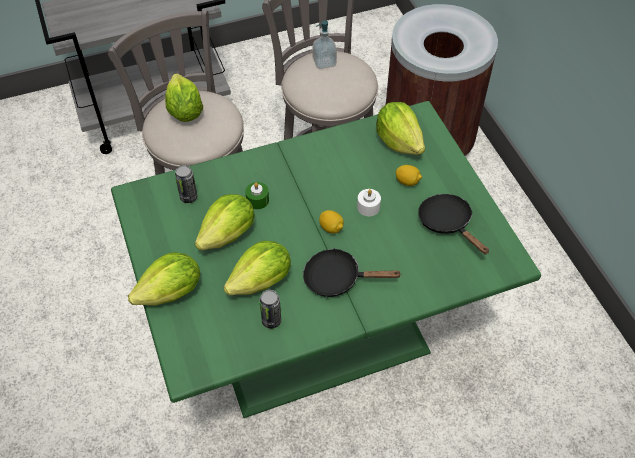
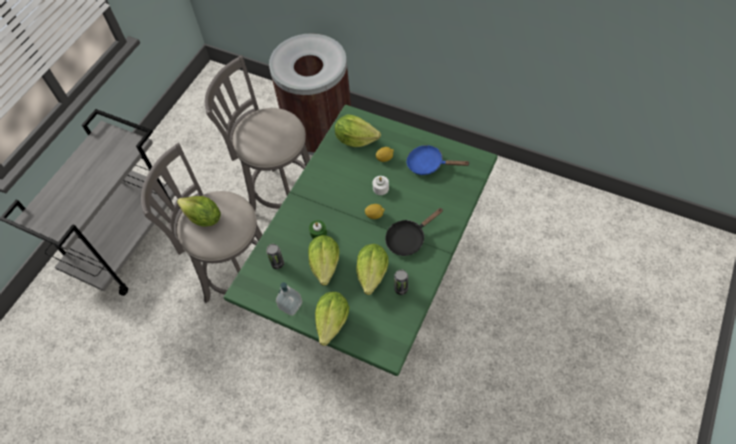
camera: 40 degrees left, 5 degrees up
(324, 62) = (254, 125): soap dispenser -> soap dispenser (290, 305)
(448, 223) = (429, 164): black frying pan -> blue frying pan

